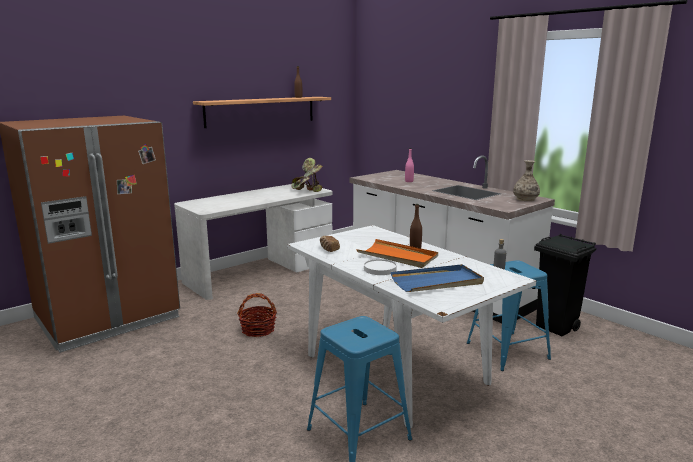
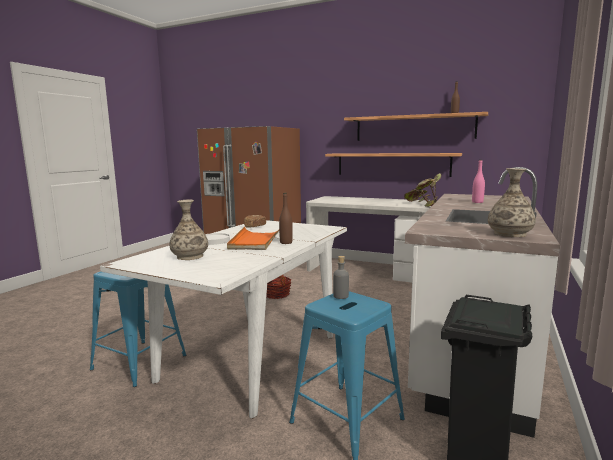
camera: 65 degrees right, 5 degrees down
(244, 152) = (392, 164): none -> shelf
(437, 282) = (189, 256): blue tray -> vase

